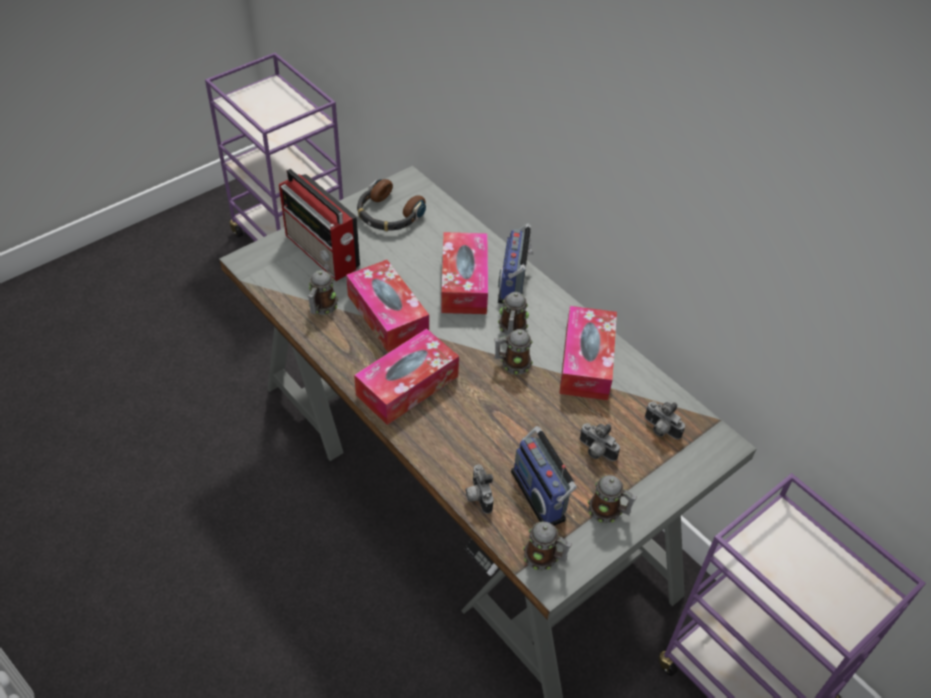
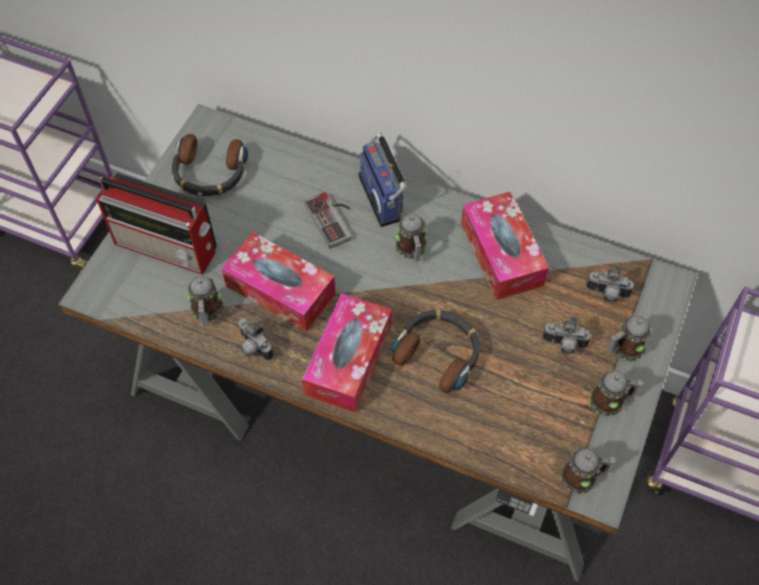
camera: 25 degrees left, 10 degrees up
(464, 282) = (334, 219): tissue box -> game controller
(477, 496) = (486, 445): camera -> camera (253, 348)
(484, 411) = (439, 353): none -> headphones
(512, 364) = (434, 288): mug -> mug (623, 349)
(541, 494) = (542, 414): radio -> none

